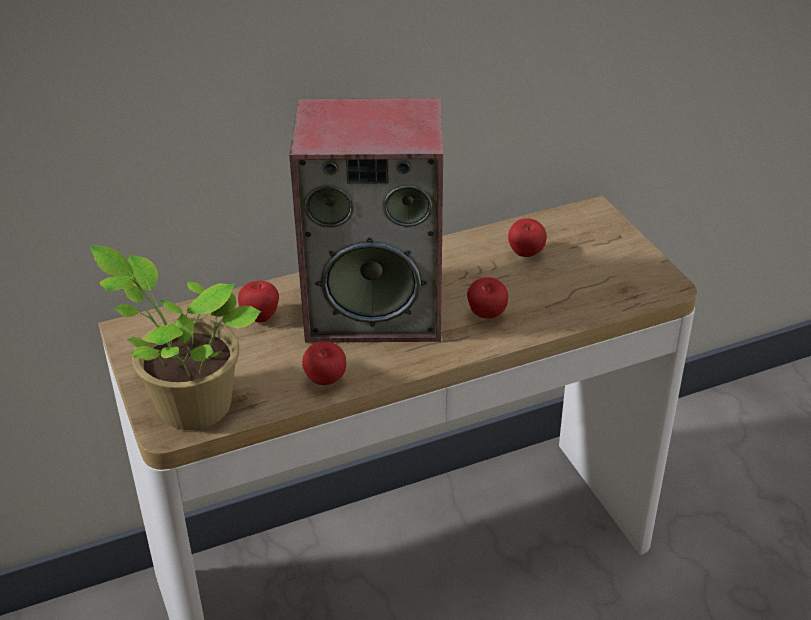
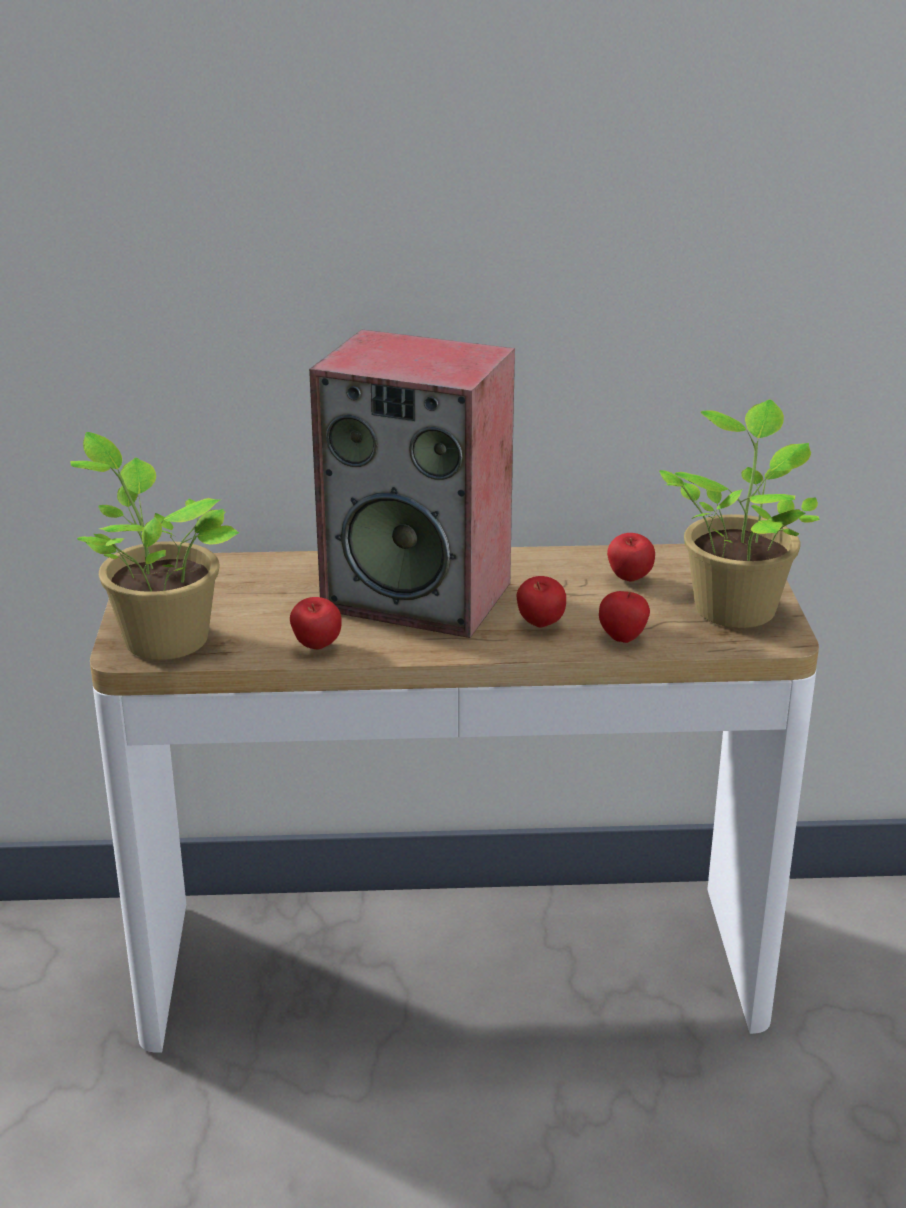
camera: 20 degrees right, 10 degrees down
(261, 317) = (290, 580): apple -> apple (623, 638)
(617, 263) = (735, 606): none -> potted plant

